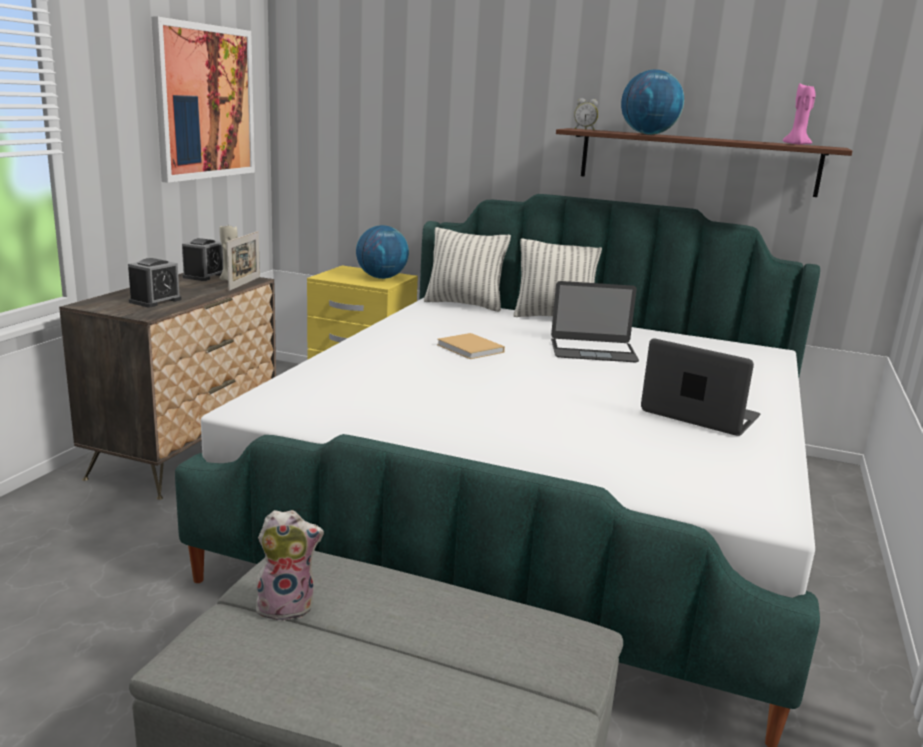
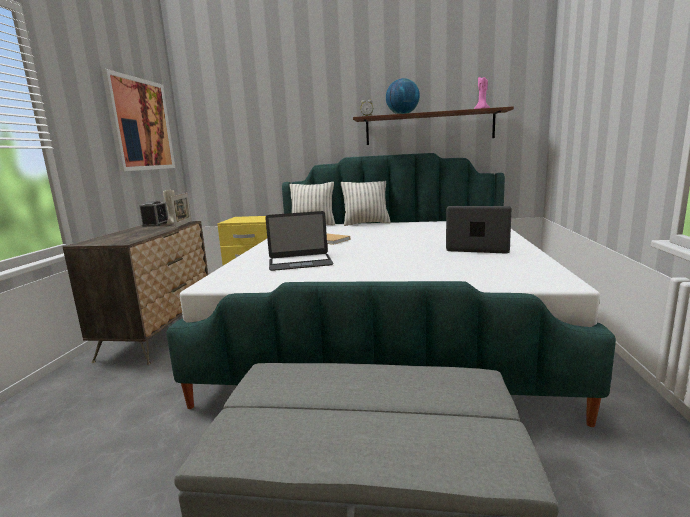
camera: 10 degrees left, 5 degrees down
(155, 301) = (129, 236): alarm clock -> none
(287, 606) = (277, 398): plush toy -> none
(381, 278) = (261, 218): globe -> none
(593, 350) = (398, 232): laptop -> laptop (300, 262)

